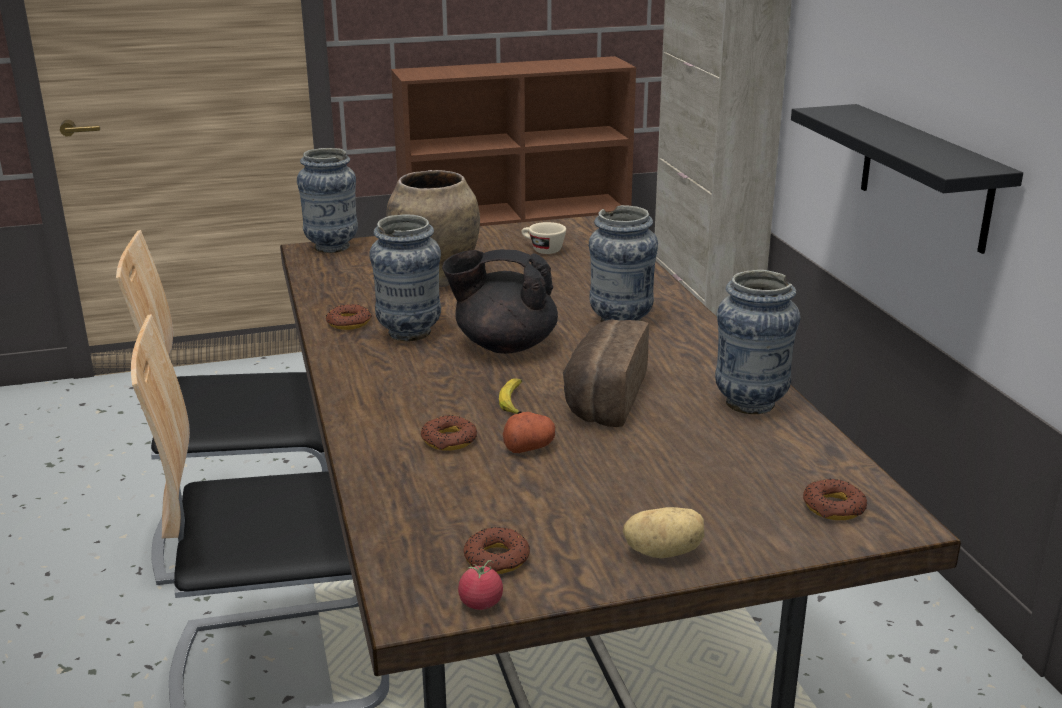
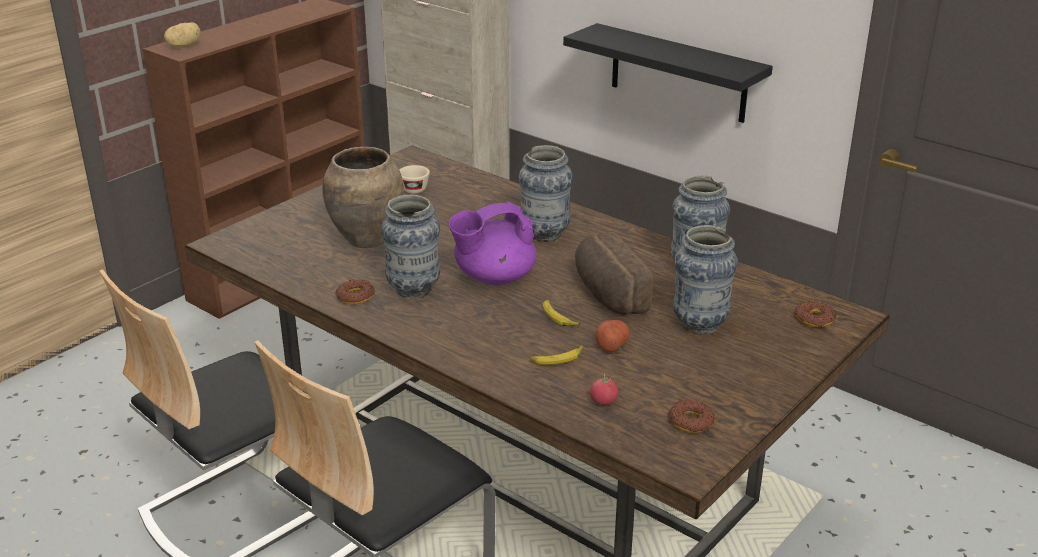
camera: 35 degrees left, 5 degrees up
(332, 247) = (237, 235): vase -> vase (700, 325)
(449, 440) = (557, 359): donut -> banana
(481, 603) = (719, 450): tomato -> tomato (603, 401)
(504, 345) = (493, 277): black teapot -> purple teapot
(663, 552) = (768, 380): potato -> potato (184, 46)

